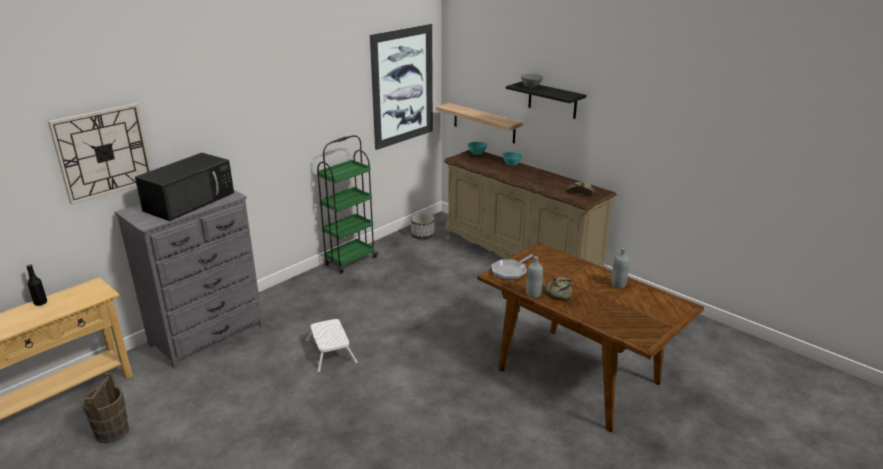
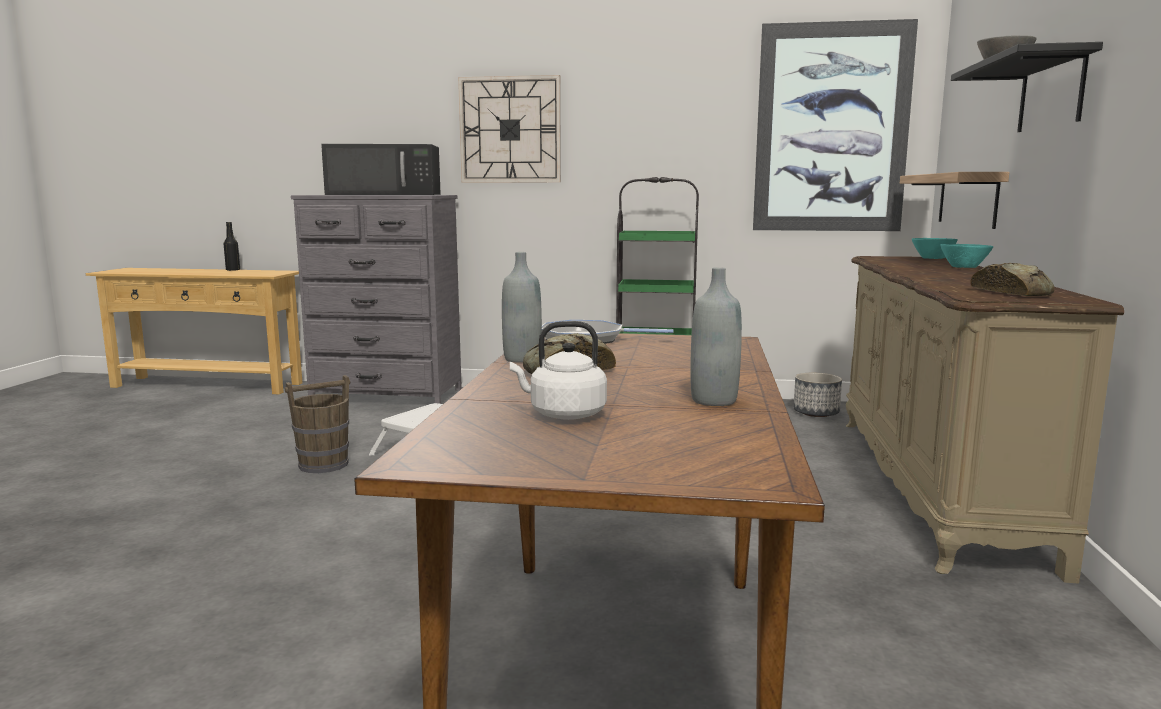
camera: 55 degrees right, 15 degrees down
(103, 152) = (331, 121): wall clock -> wall clock (510, 130)
(112, 431) = (174, 413): brown bucket -> brown bucket (324, 464)
(615, 311) = (563, 414): none -> white kettle

